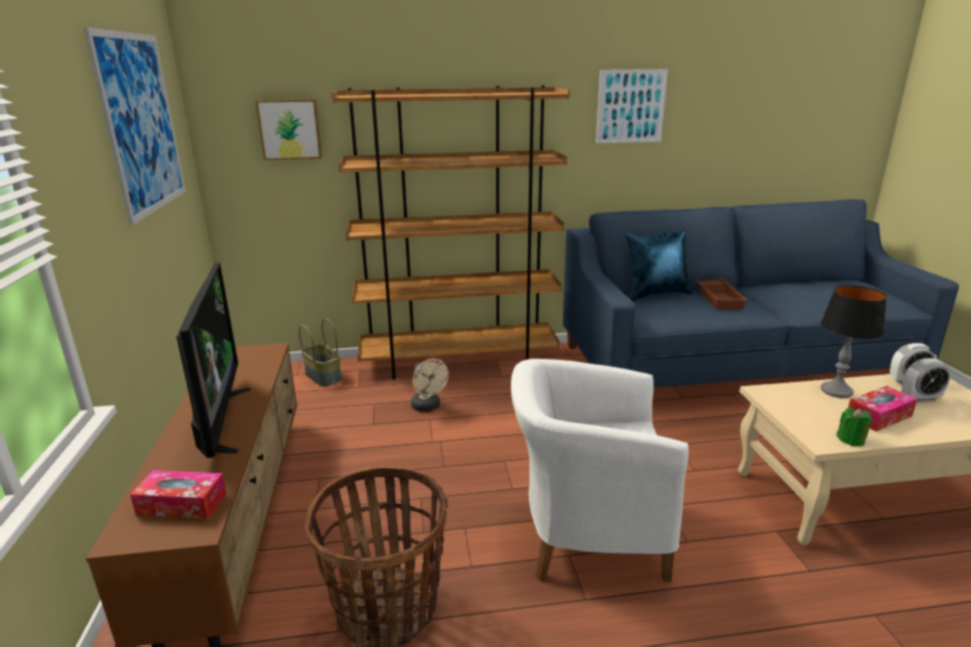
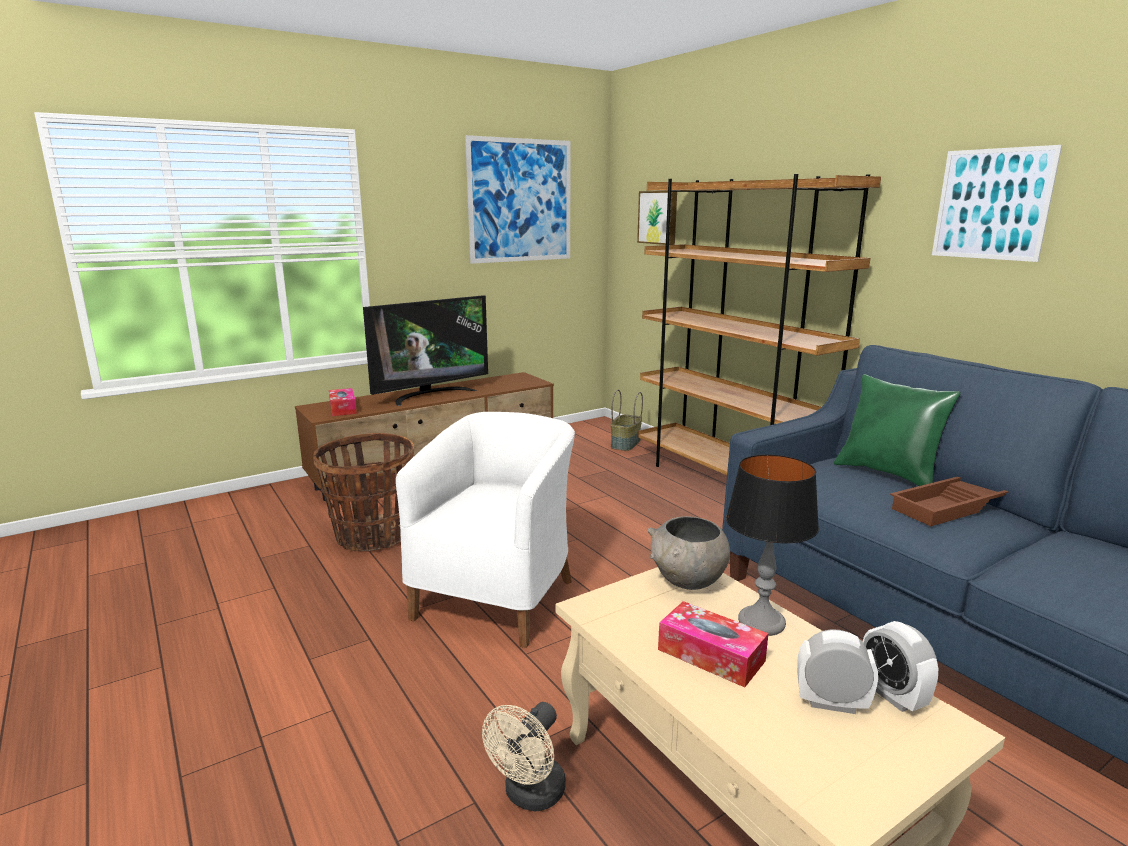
camera: 65 degrees right, 5 degrees down
(428, 407) = (627, 490): beige fan -> beige fan (529, 795)
(586, 534) = (498, 596): white armchair -> white armchair turned 45 degrees clockwise
(656, 294) = (888, 474): blue pillow -> green pillow
(783, 398) = (688, 582): none -> grey bowl
(851, 439) = (615, 628): green candle -> none
(920, 398) = (831, 703): alarm clock -> alarm clock turned 135 degrees clockwise

